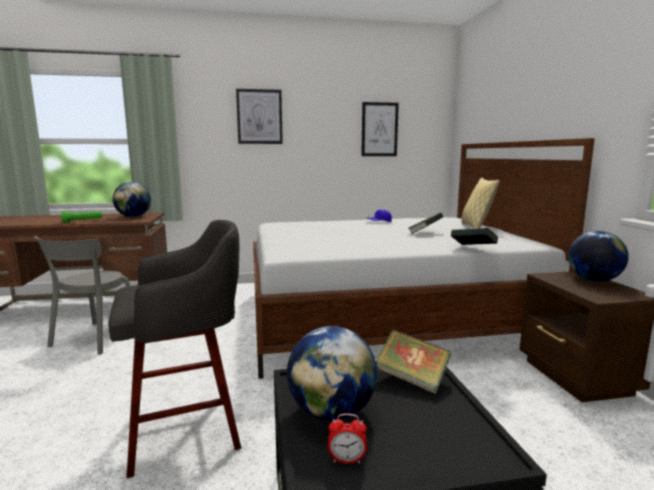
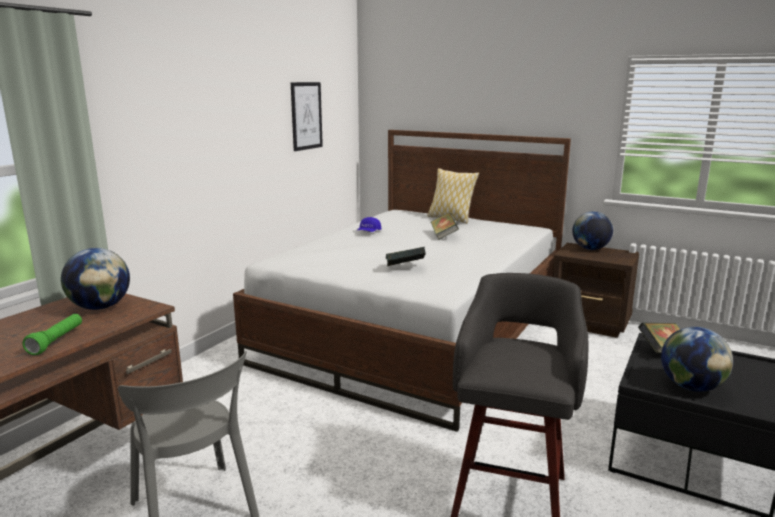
camera: 50 degrees left, 5 degrees up
(259, 117) = (190, 109): picture -> none
(347, 460) = (748, 400): alarm clock -> none
(473, 248) = (522, 243): book -> book (405, 268)

